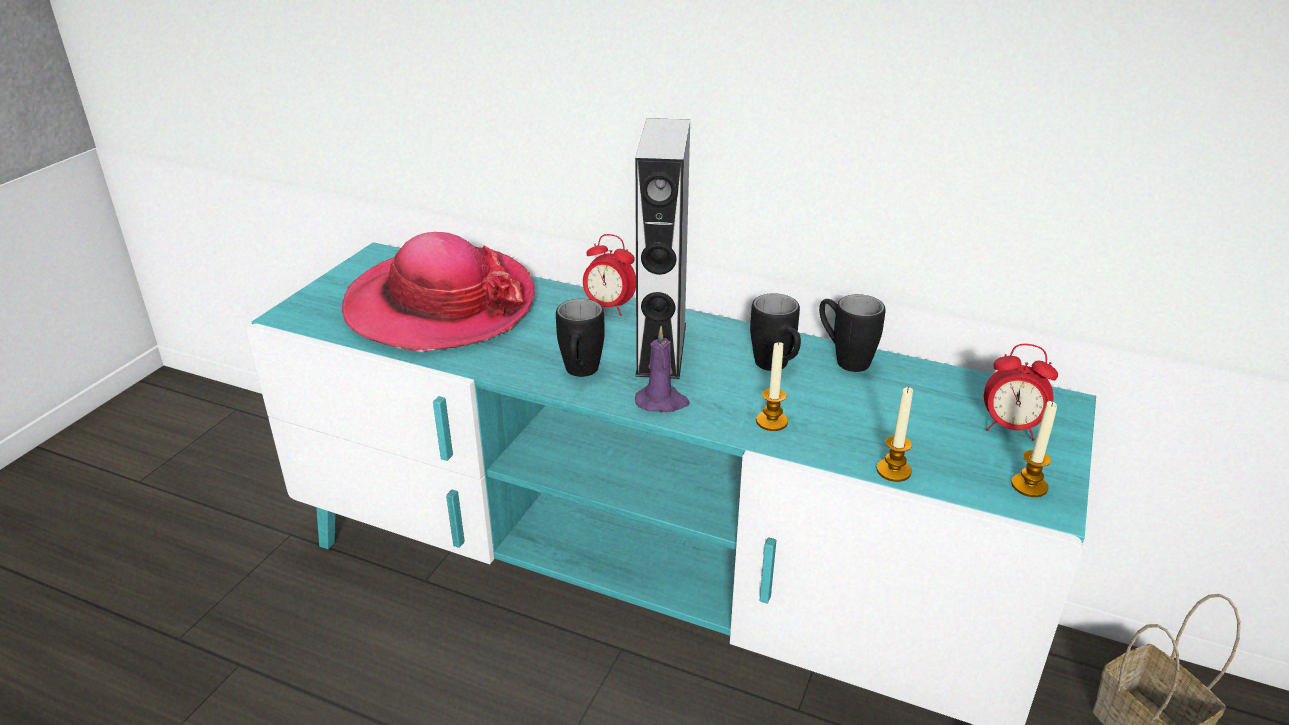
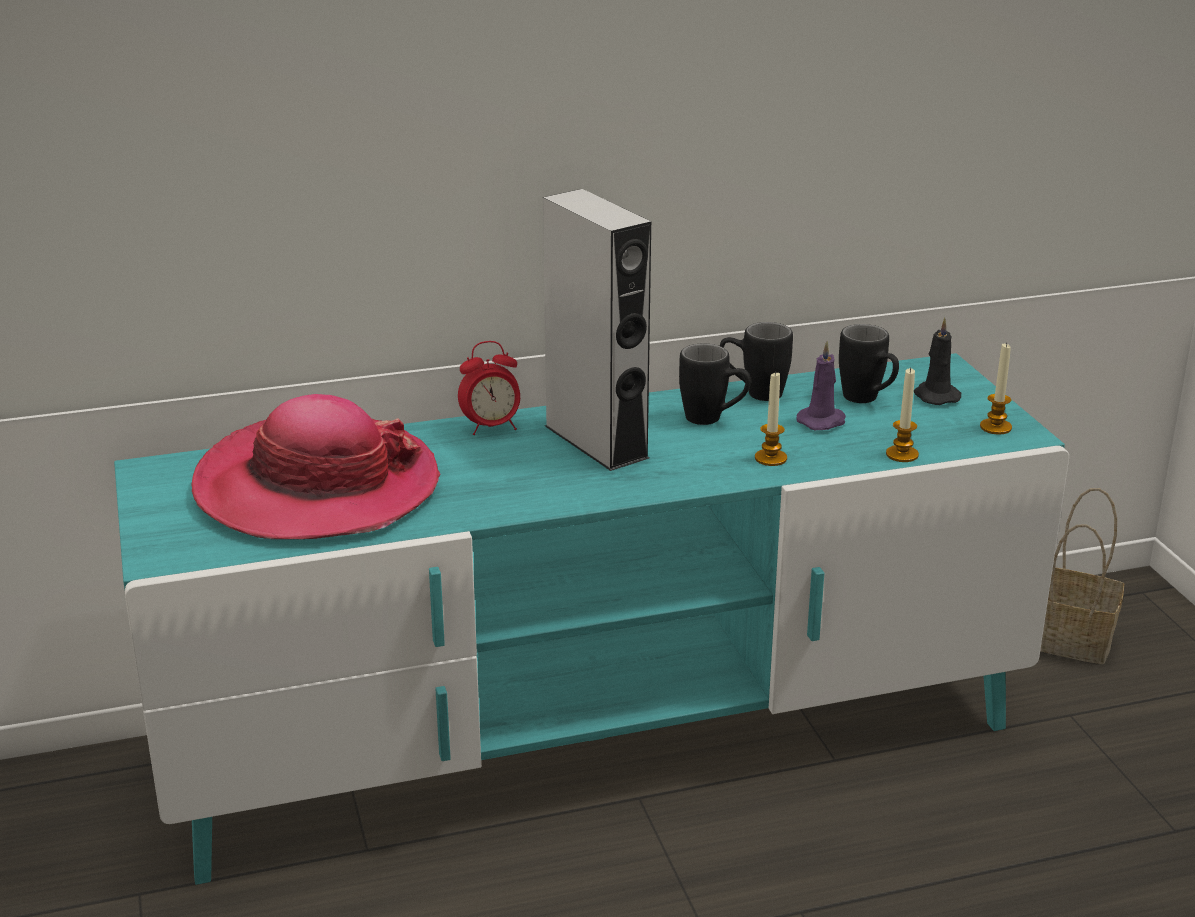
camera: 40 degrees left, 5 degrees down
(580, 374) = (561, 488): black mug -> black mug (868, 400)
(662, 402) = (665, 479): purple candle -> purple candle (823, 421)
(1010, 428) = (935, 396): alarm clock -> black candle

